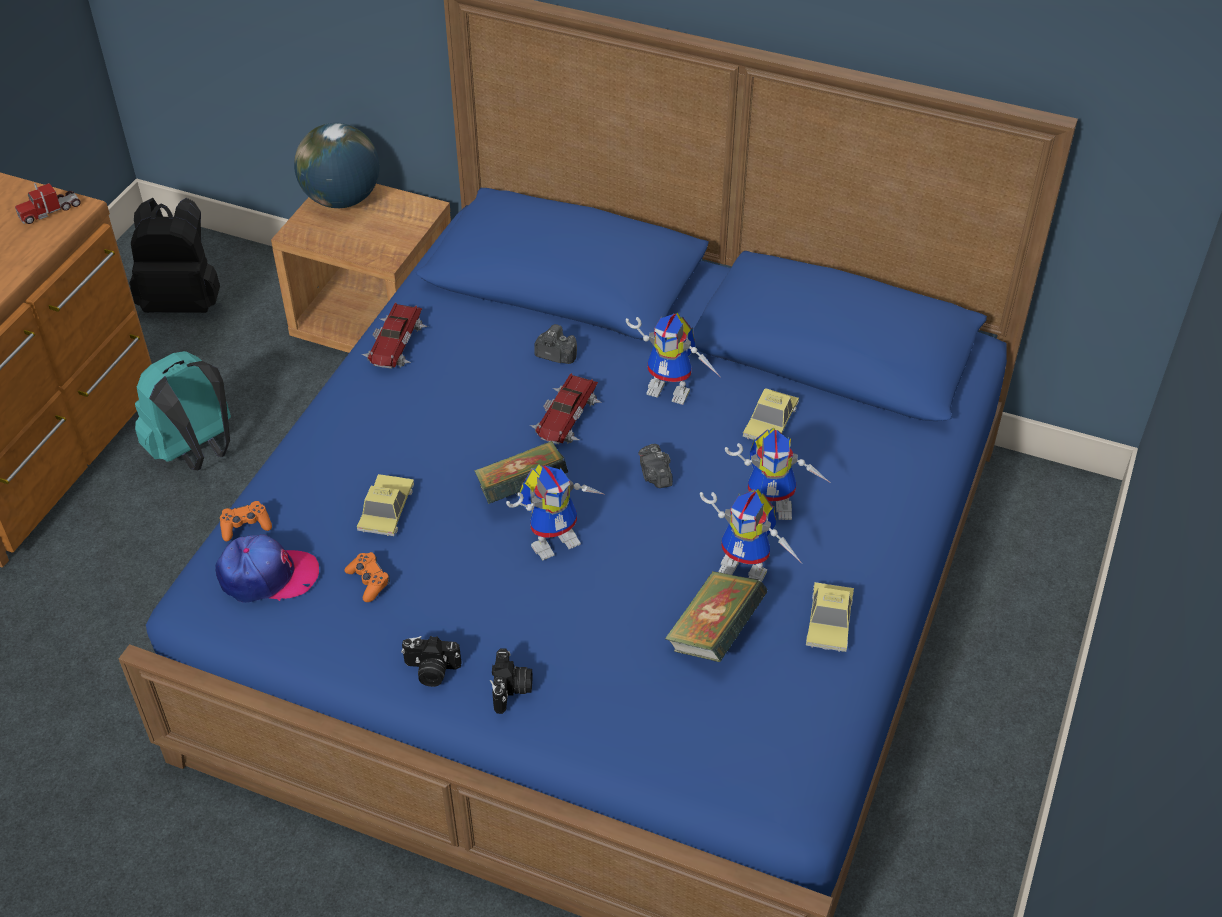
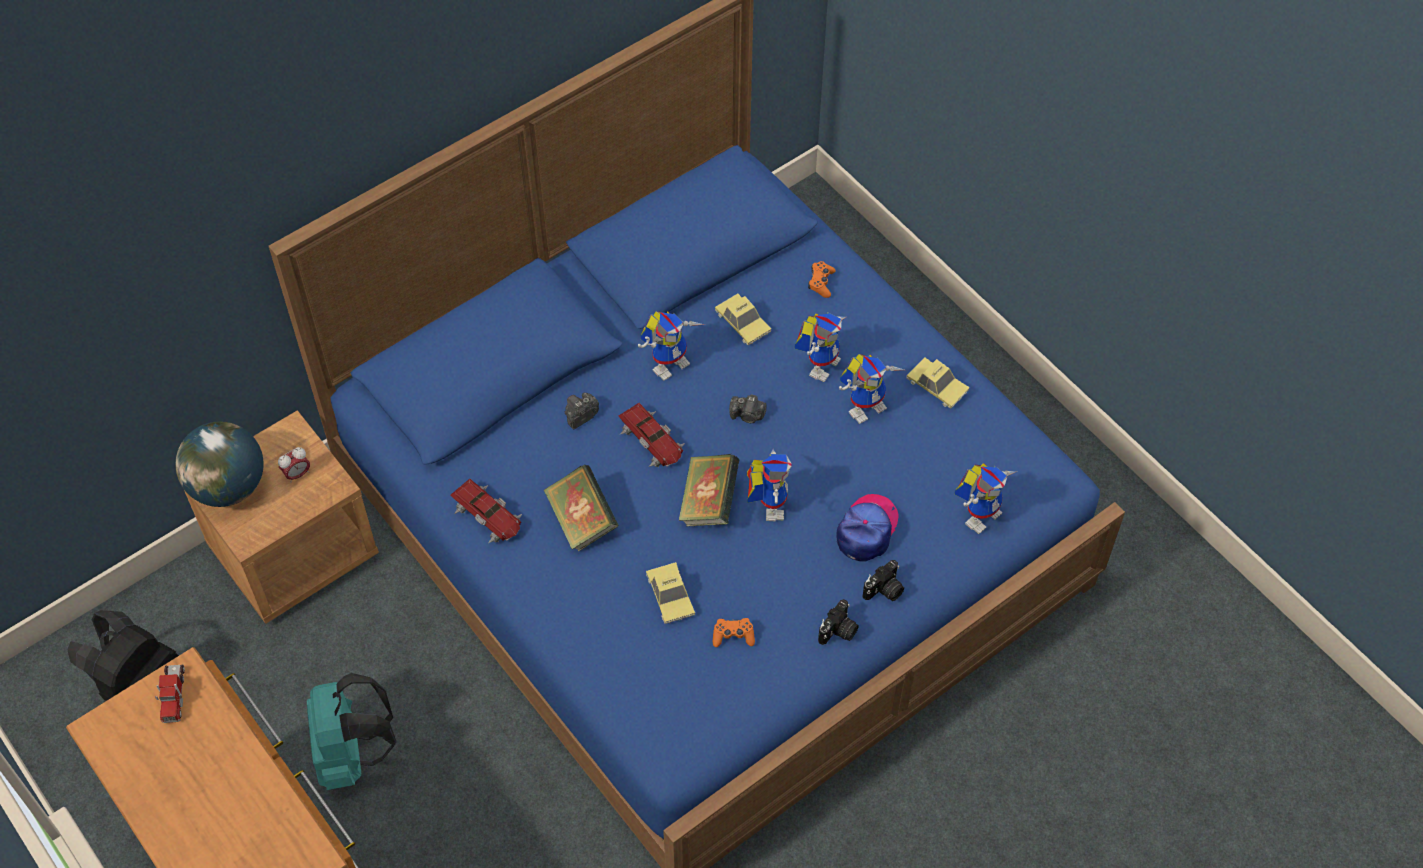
camera: 60 degrees left, 10 degrees up
(245, 526) = (623, 696): orange game controller -> orange game controller (821, 283)
(267, 576) = (685, 700): cap -> cap (867, 530)
(382, 231) = (297, 474): none -> alarm clock
(386, 510) = (670, 596): toy car -> toy car turned 150 degrees counterclockwise
(512, 690) = (884, 590): camera -> camera turned 105 degrees clockwise
(684, 739) = (980, 512): none -> toy robot
(714, 634) = (910, 453): book -> book (582, 520)

